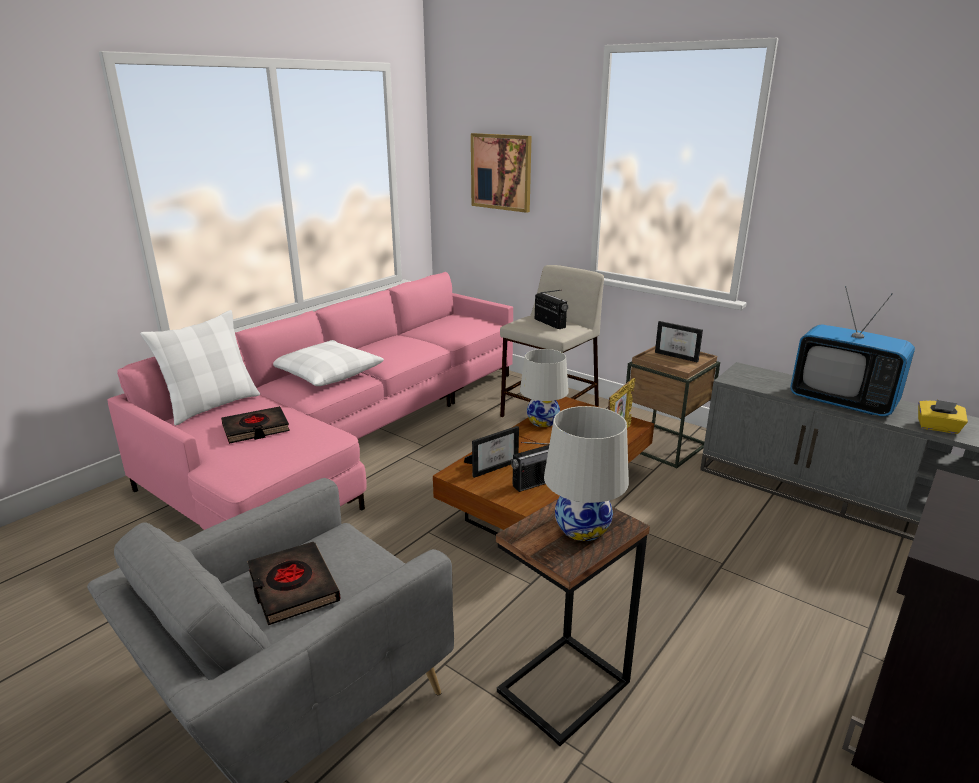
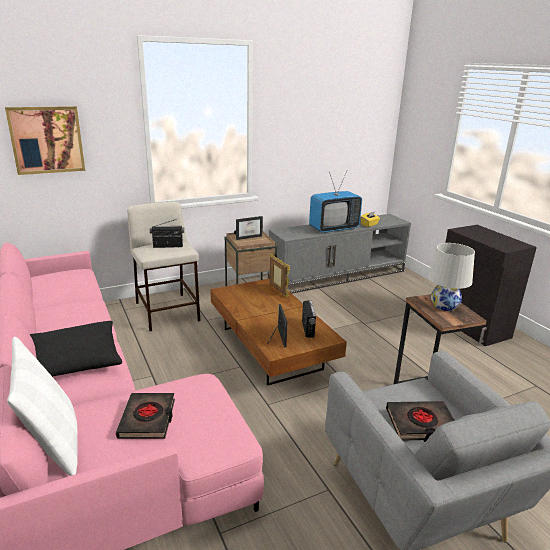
camera: 65 degrees left, 0 degrees up
(326, 373) = (75, 359): white pillow -> black pillow
(543, 421) = (237, 305): white table lamp -> none

